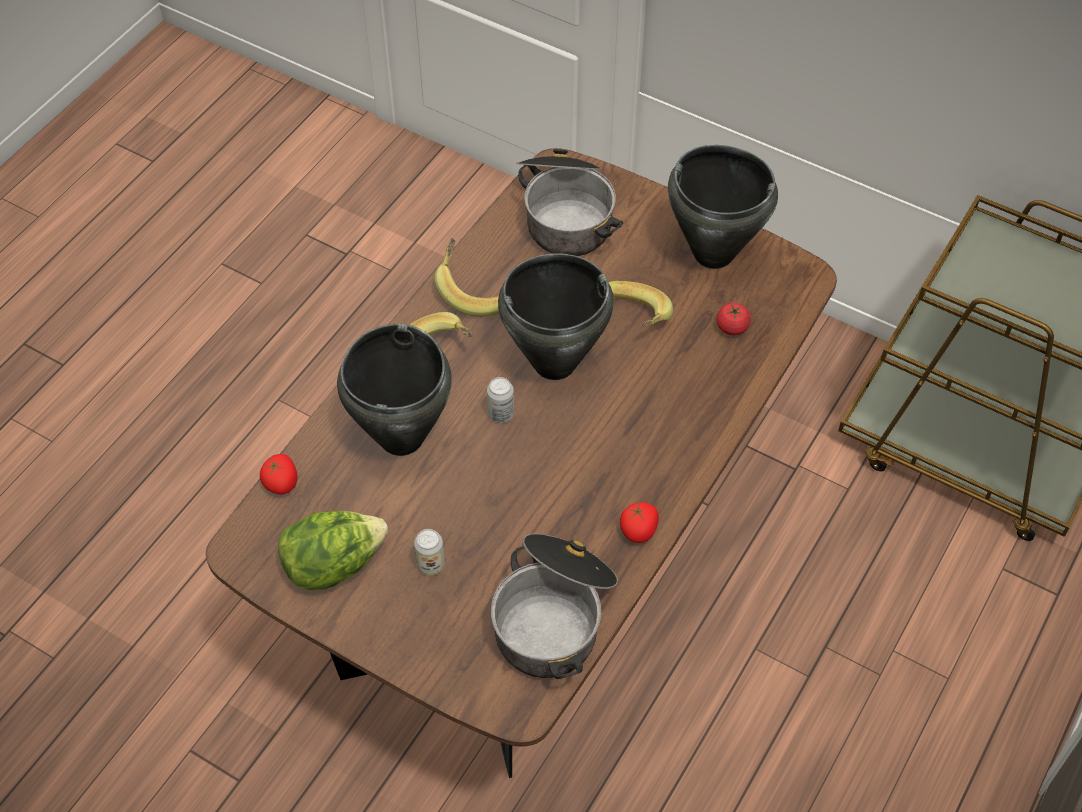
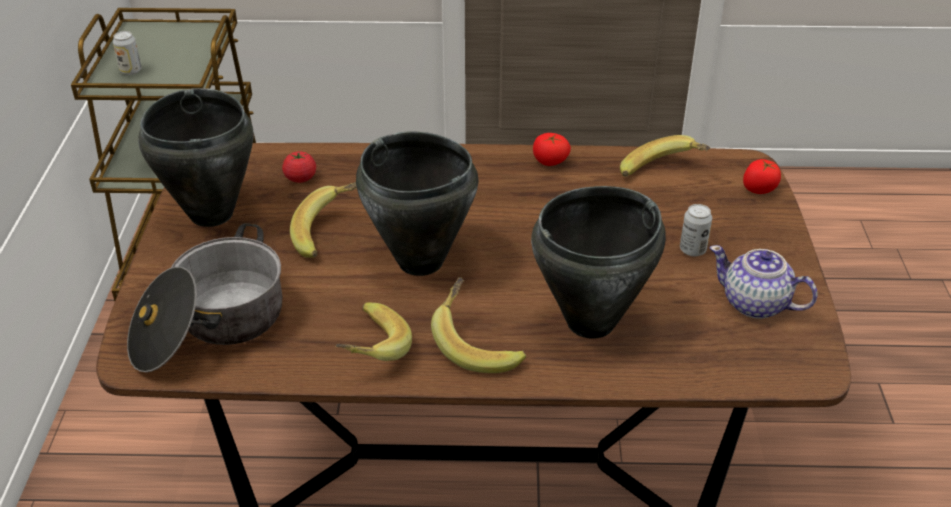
camera: 120 degrees left, 15 degrees down
(281, 483) = (719, 380): tomato -> tomato (759, 189)
(334, 565) = (755, 304): lettuce -> teapot
(501, 414) = (506, 271): can -> can (131, 71)
(555, 616) = (663, 174): cooking pot -> banana

